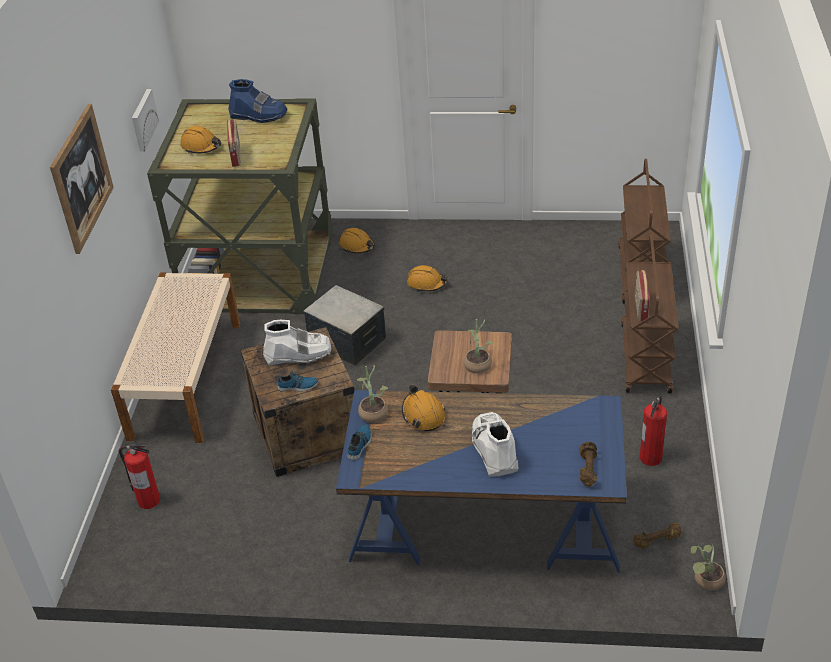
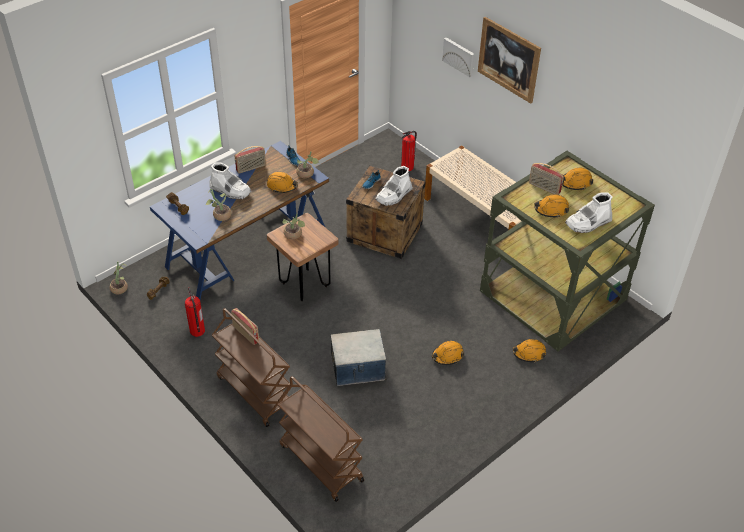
camera: 130 degrees right, 5 degrees up
(143, 119) = (599, 141): picture -> picture (459, 56)
(259, 116) = (588, 223): blue boot -> white boot
(266, 139) = (551, 210): none -> orange hard hat
(347, 341) = (436, 289): storage box -> storage box (358, 368)
(428, 467) = (251, 168): none -> radio
(545, 422) = (220, 215): none -> potted plant

